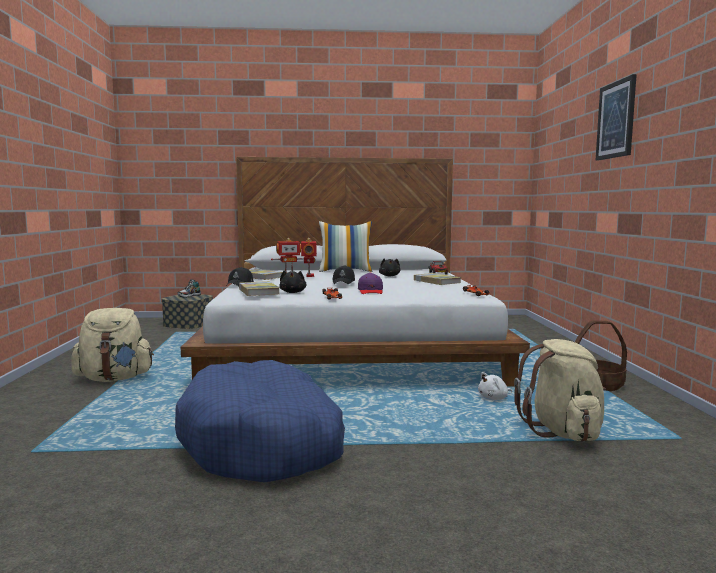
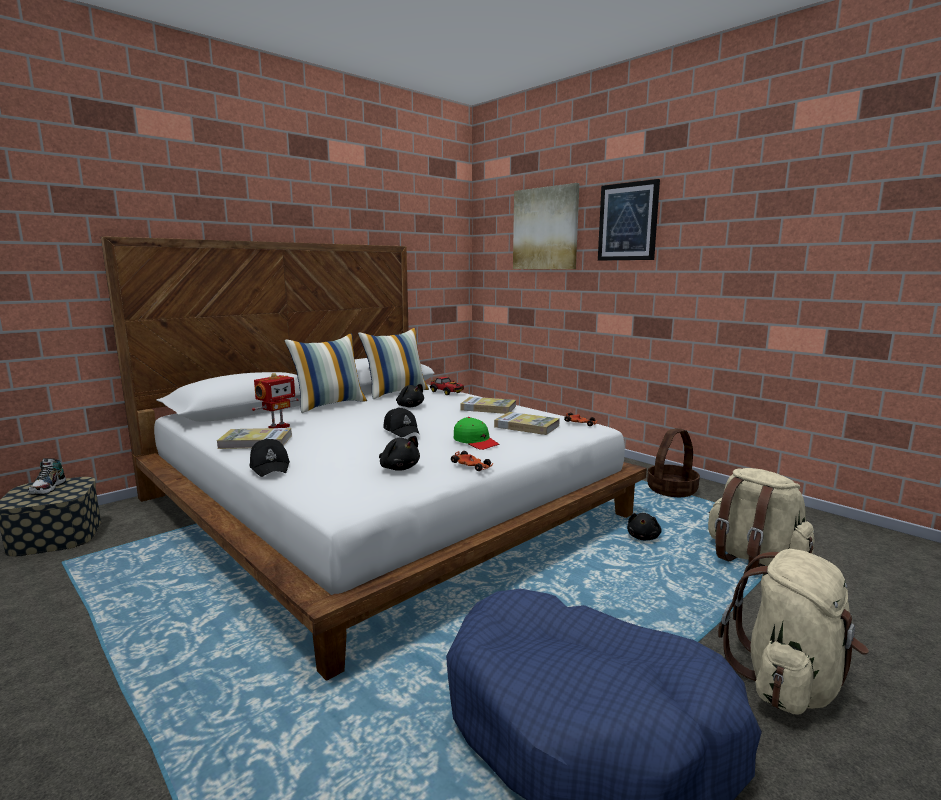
camera: 40 degrees left, 5 degrees up
(115, 378) = (121, 722): beige backpack -> beige backpack (788, 682)
(258, 291) = (366, 480): book -> book (526, 426)
(309, 276) = (321, 426): toy robot -> none
(370, 291) = (475, 442): purple cap -> green cap
(404, 270) = (396, 392): none -> pillow
(494, 398) = (643, 537): white plush toy -> black plush toy
(570, 135) = (545, 228): none -> picture

